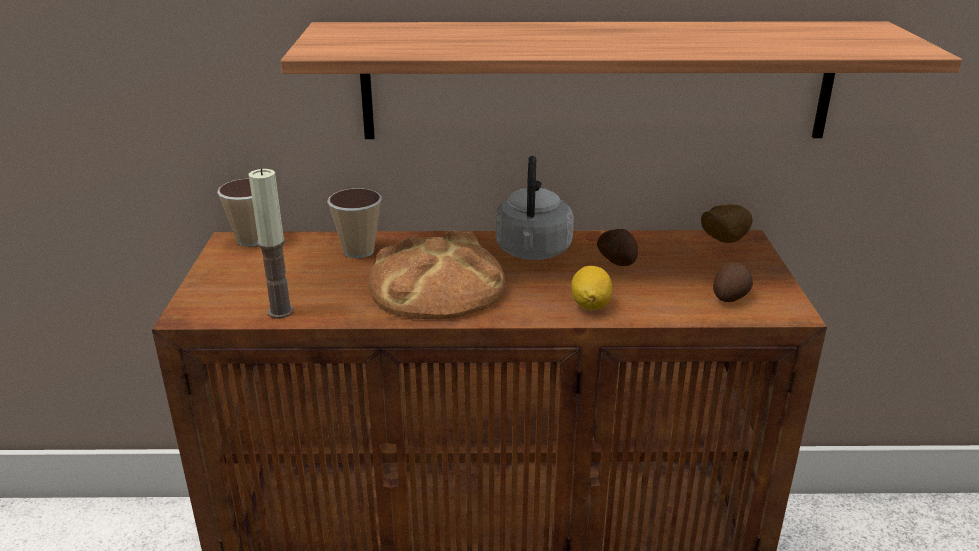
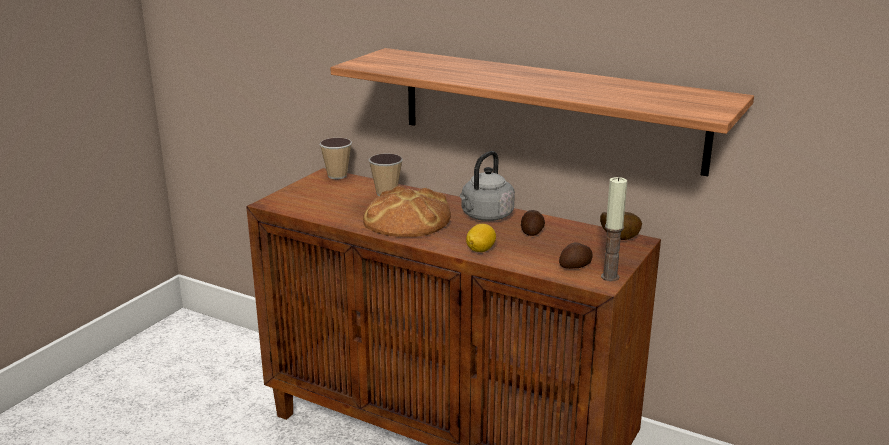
camera: 30 degrees right, 5 degrees down
(280, 311) = (312, 212): candle -> candle (609, 277)

